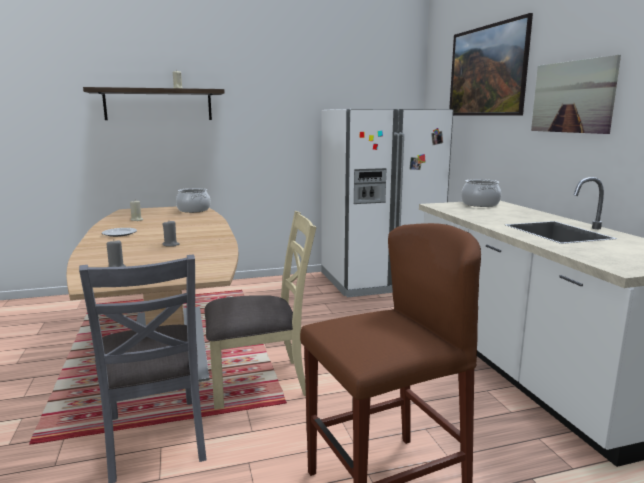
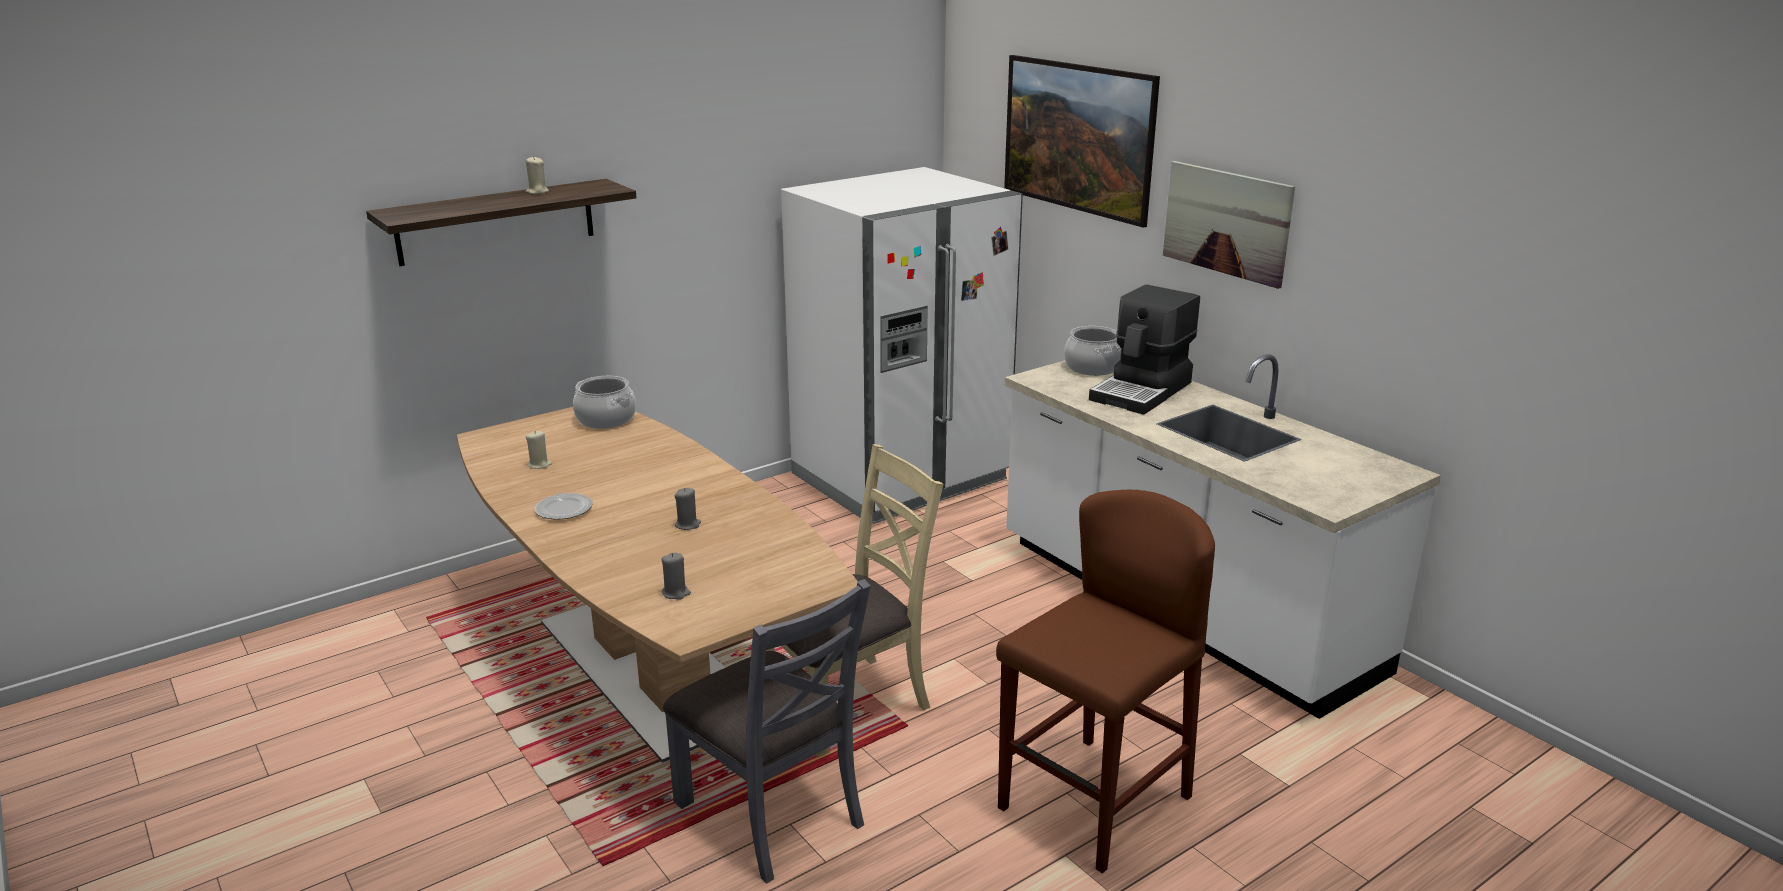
camera: 20 degrees left, 10 degrees up
(506, 213) = (1142, 391): none -> coffee machine

